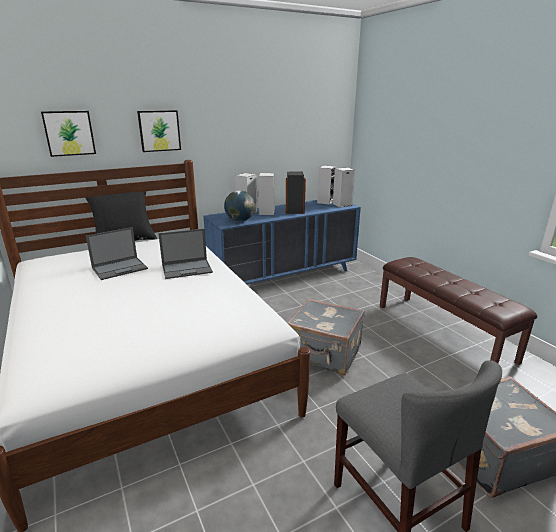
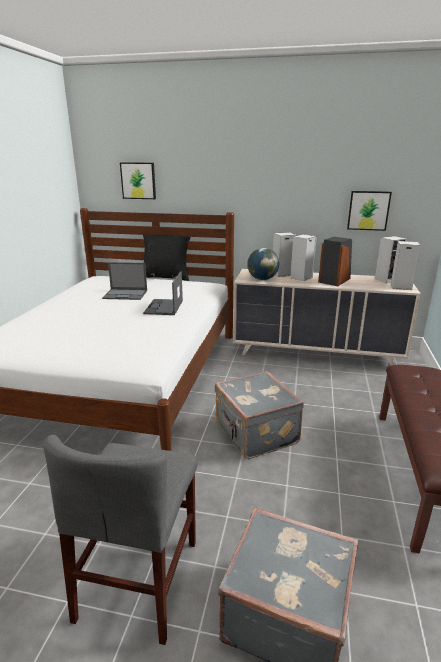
camera: 40 degrees right, 0 degrees up
(159, 131) = (209, 183): picture -> picture (368, 210)
(187, 269) = (164, 307): laptop -> laptop turned 75 degrees clockwise
(284, 276) = (316, 352): blue dresser -> beige dresser

